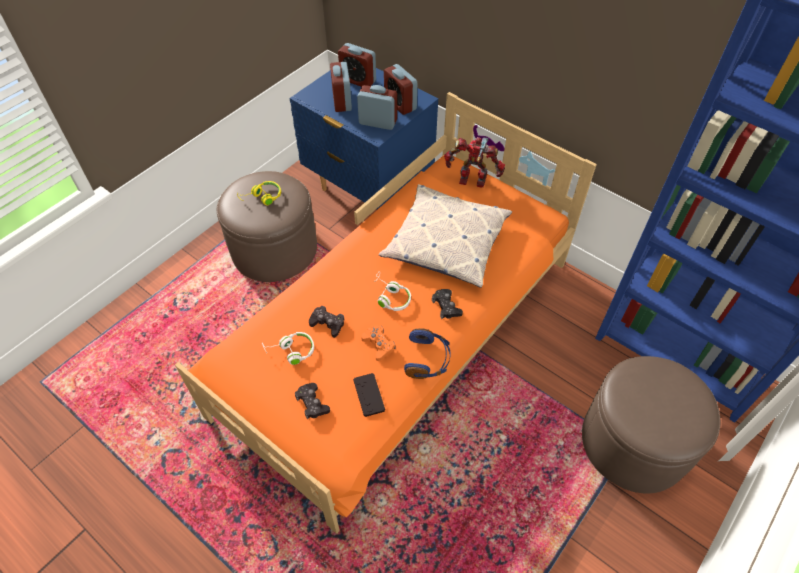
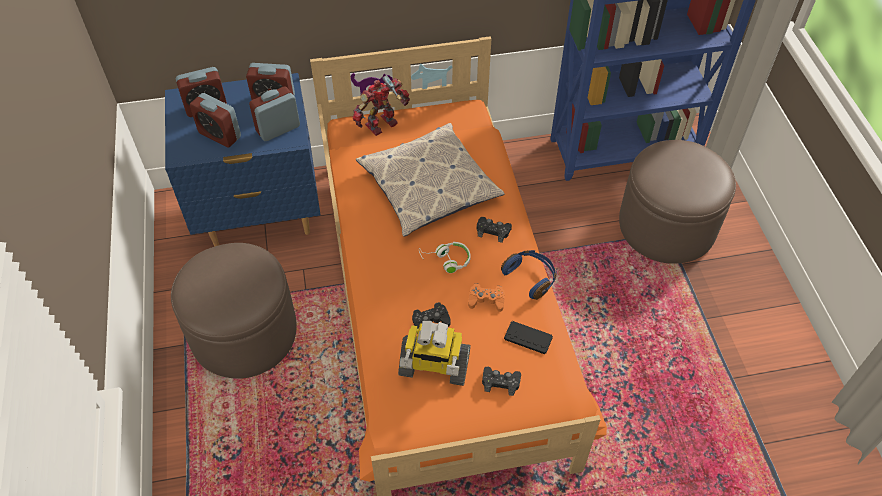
camera: 50 degrees left, 0 degrees up
(262, 197) = (225, 282): yellow headphones -> none
(291, 351) = (433, 366): white headphones -> toy robot

